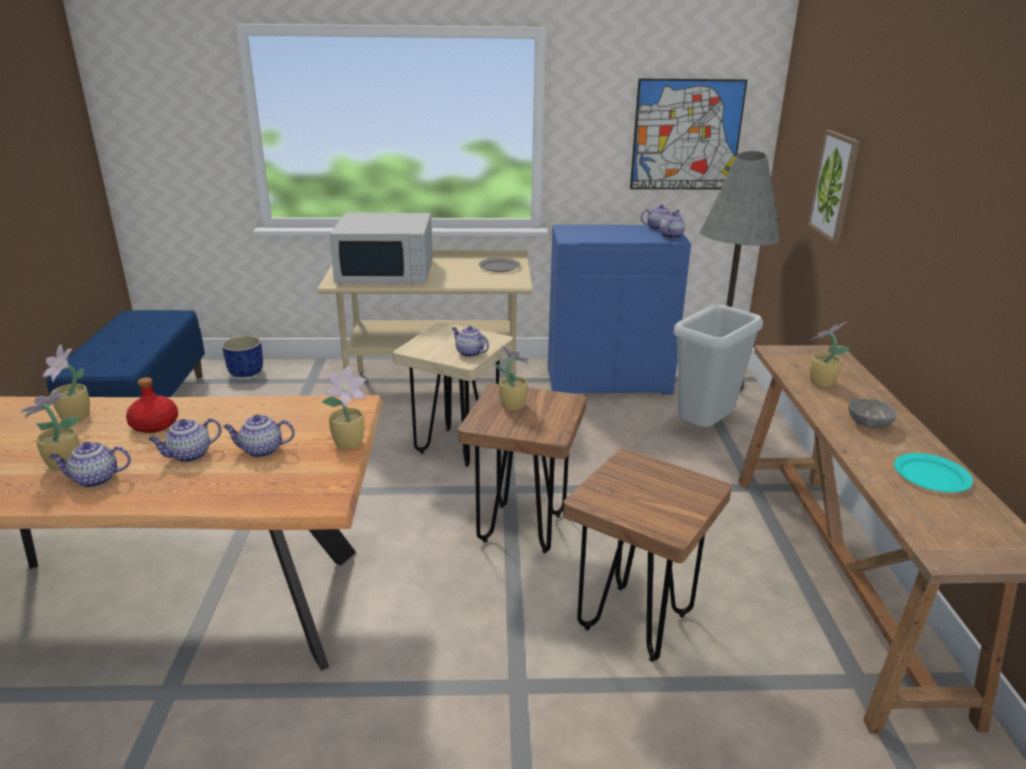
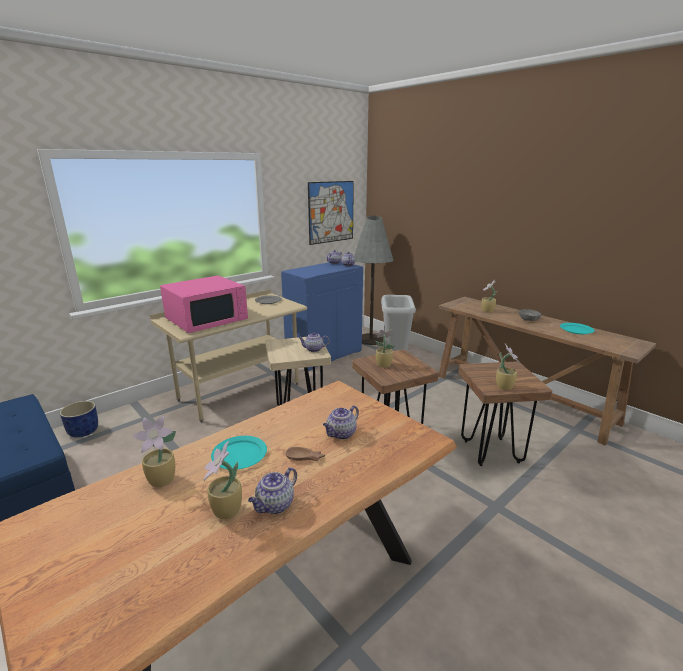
camera: 40 degrees left, 5 degrees down
(154, 425) = (239, 455): red bottle -> turquoise plate
(189, 455) = (305, 458): teapot -> brown bowl
(350, 443) = (377, 408): potted plant -> potted plant (504, 386)
(386, 272) = (207, 319): white microwave -> pink microwave
(835, 185) = (430, 225): picture -> none

